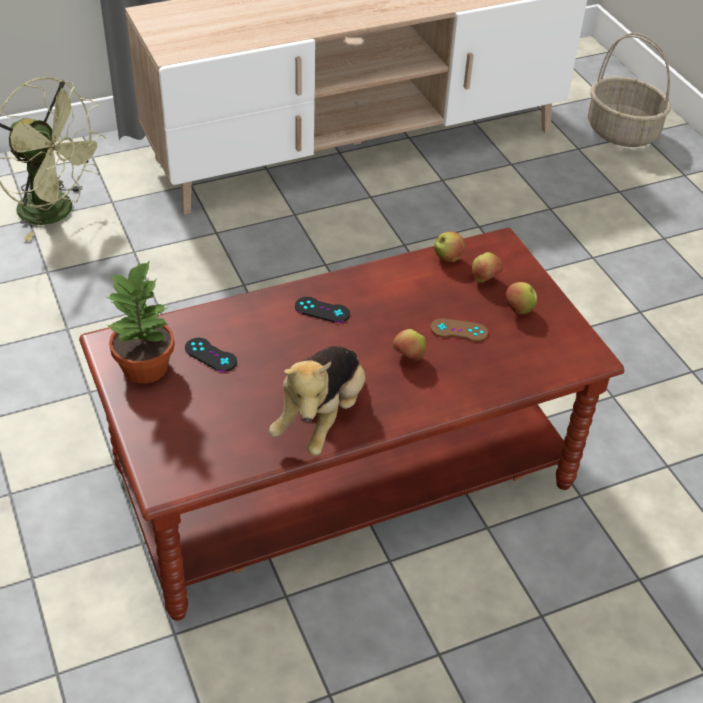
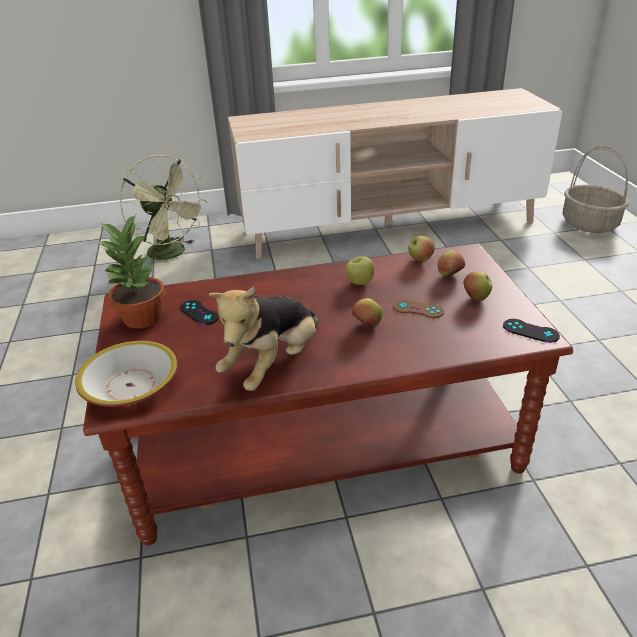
camera: 15 degrees right, 10 degrees down
(173, 459) = (130, 386): none -> bowl
(322, 310) = (303, 288): black game controller -> black game controller (530, 331)
(385, 297) = (359, 282): none -> apple

